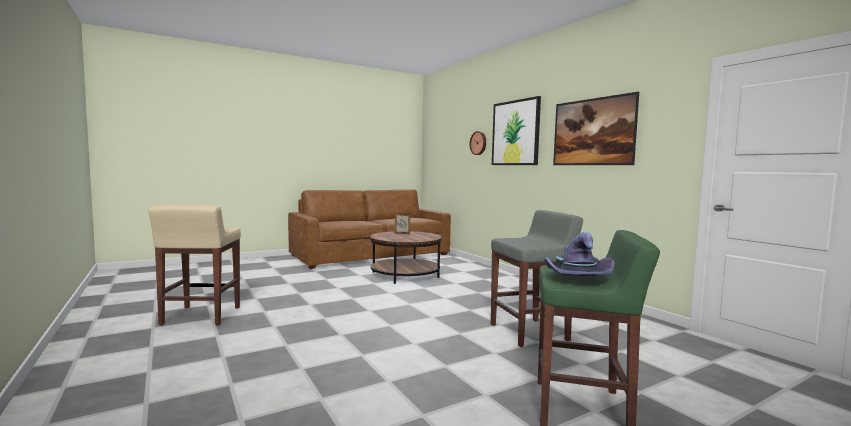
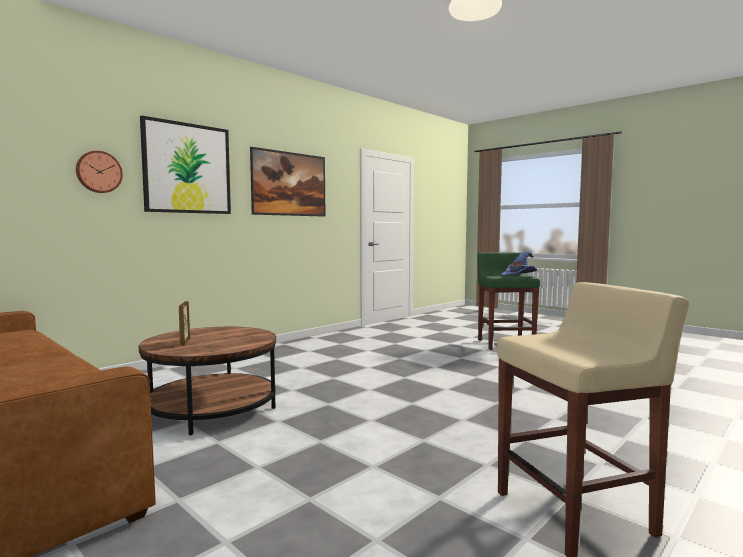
camera: 105 degrees left, 0 degrees up
(530, 332) = (409, 351): grey stool -> none

